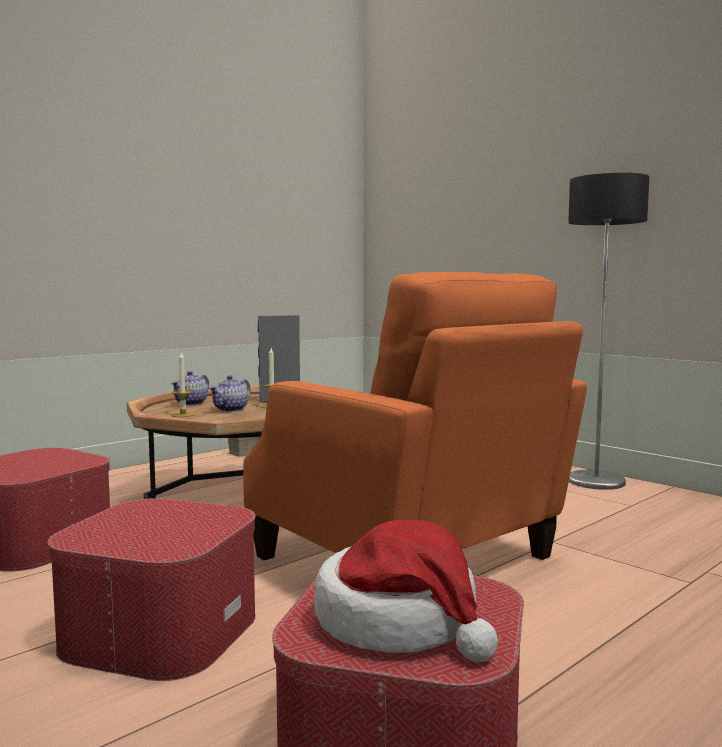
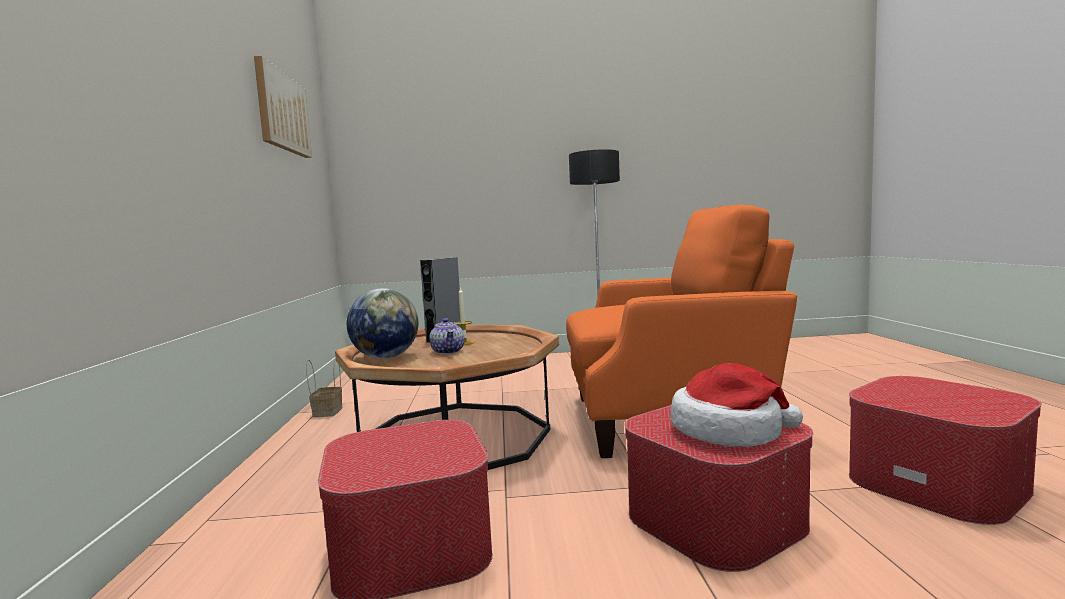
camera: 50 degrees left, 0 degrees up
(183, 415) = (437, 363): candle -> none
(191, 403) = (386, 357): teapot -> globe
(259, 166) = (282, 112): none -> picture
(400, 622) = (955, 399): hat -> hat (729, 431)

